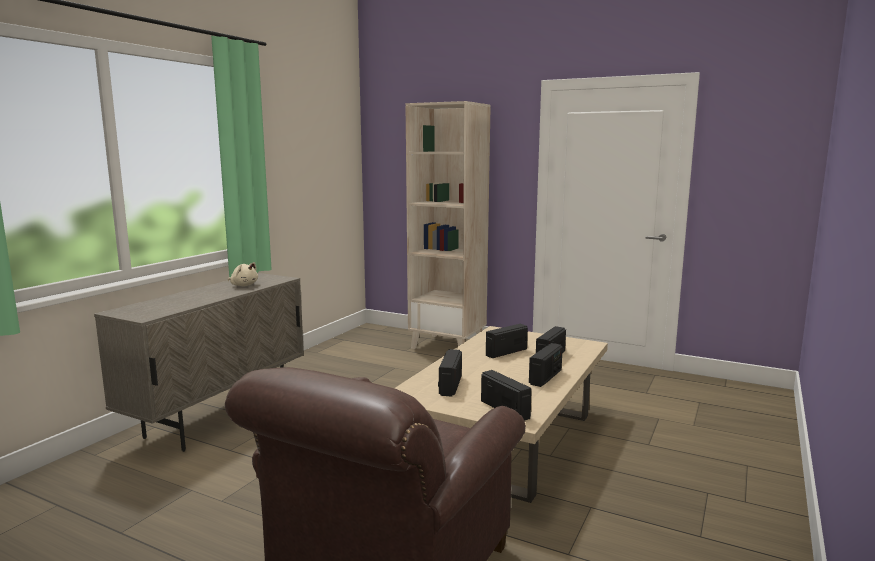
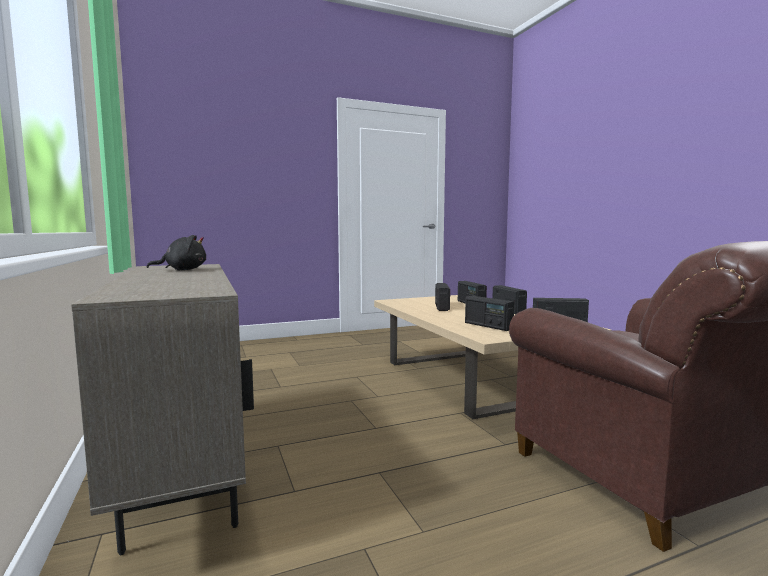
camera: 50 degrees left, 5 degrees down
(243, 285) = (182, 270): beige plush toy -> black plush toy
(448, 346) = (275, 345): beige bookcase -> none

